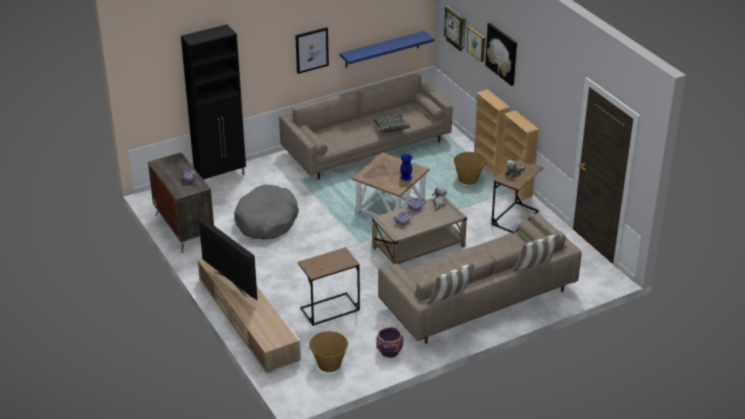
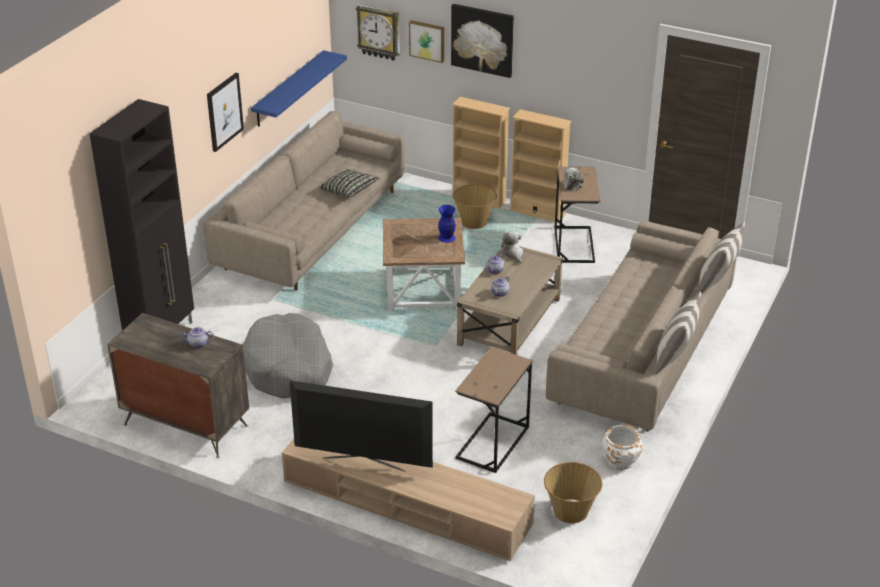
camera: 35 degrees left, 0 degrees up
(389, 351) = (620, 460): purple planter -> white planter

